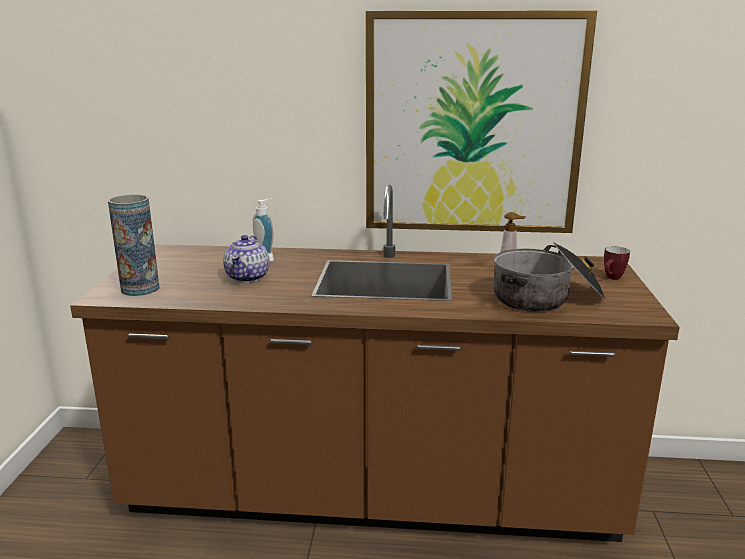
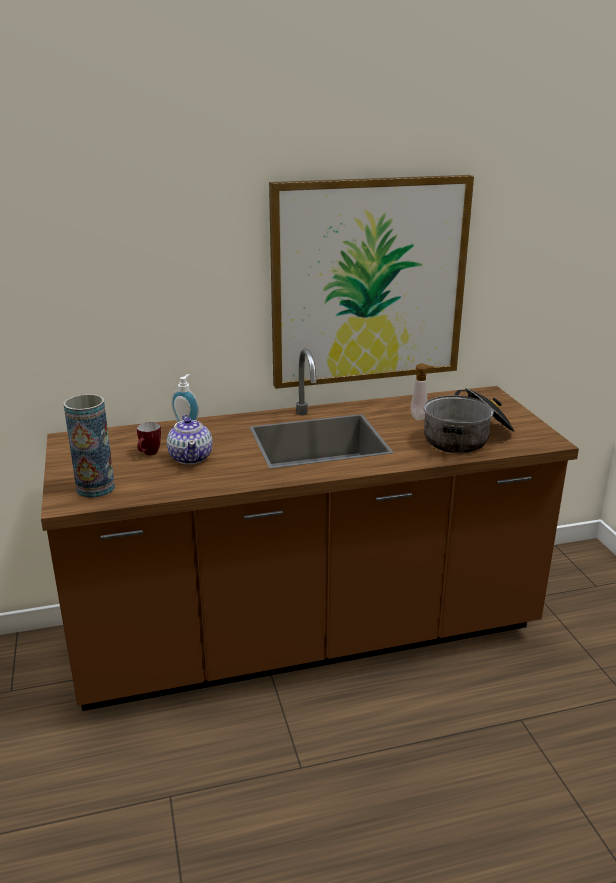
camera: 20 degrees left, 5 degrees up
(612, 278) = (503, 410): mug -> mug (149, 454)

